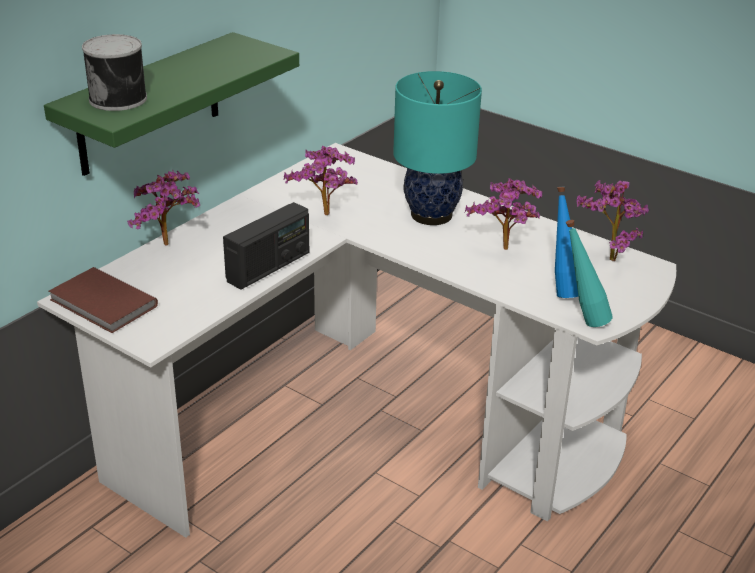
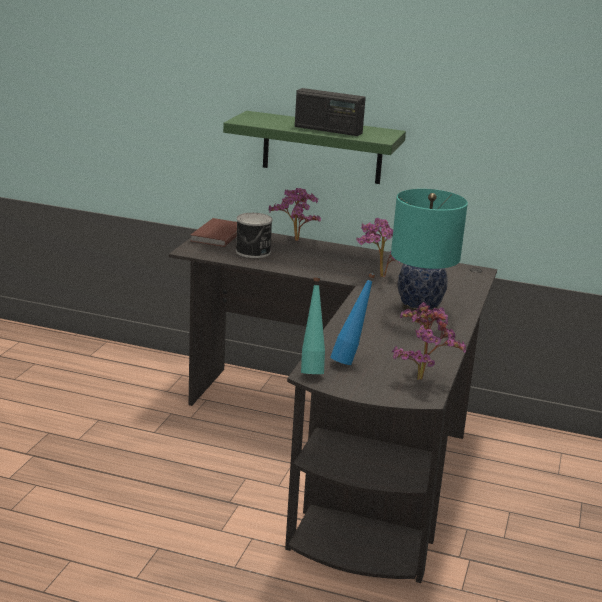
camera: 70 degrees right, 10 degrees down
(119, 99) = (268, 119): can -> can (254, 252)
(269, 267) = (295, 268): radio -> radio (328, 130)
(364, 423) = (344, 450): white desk -> black desk
(505, 252) = (389, 337): potted plant -> none

